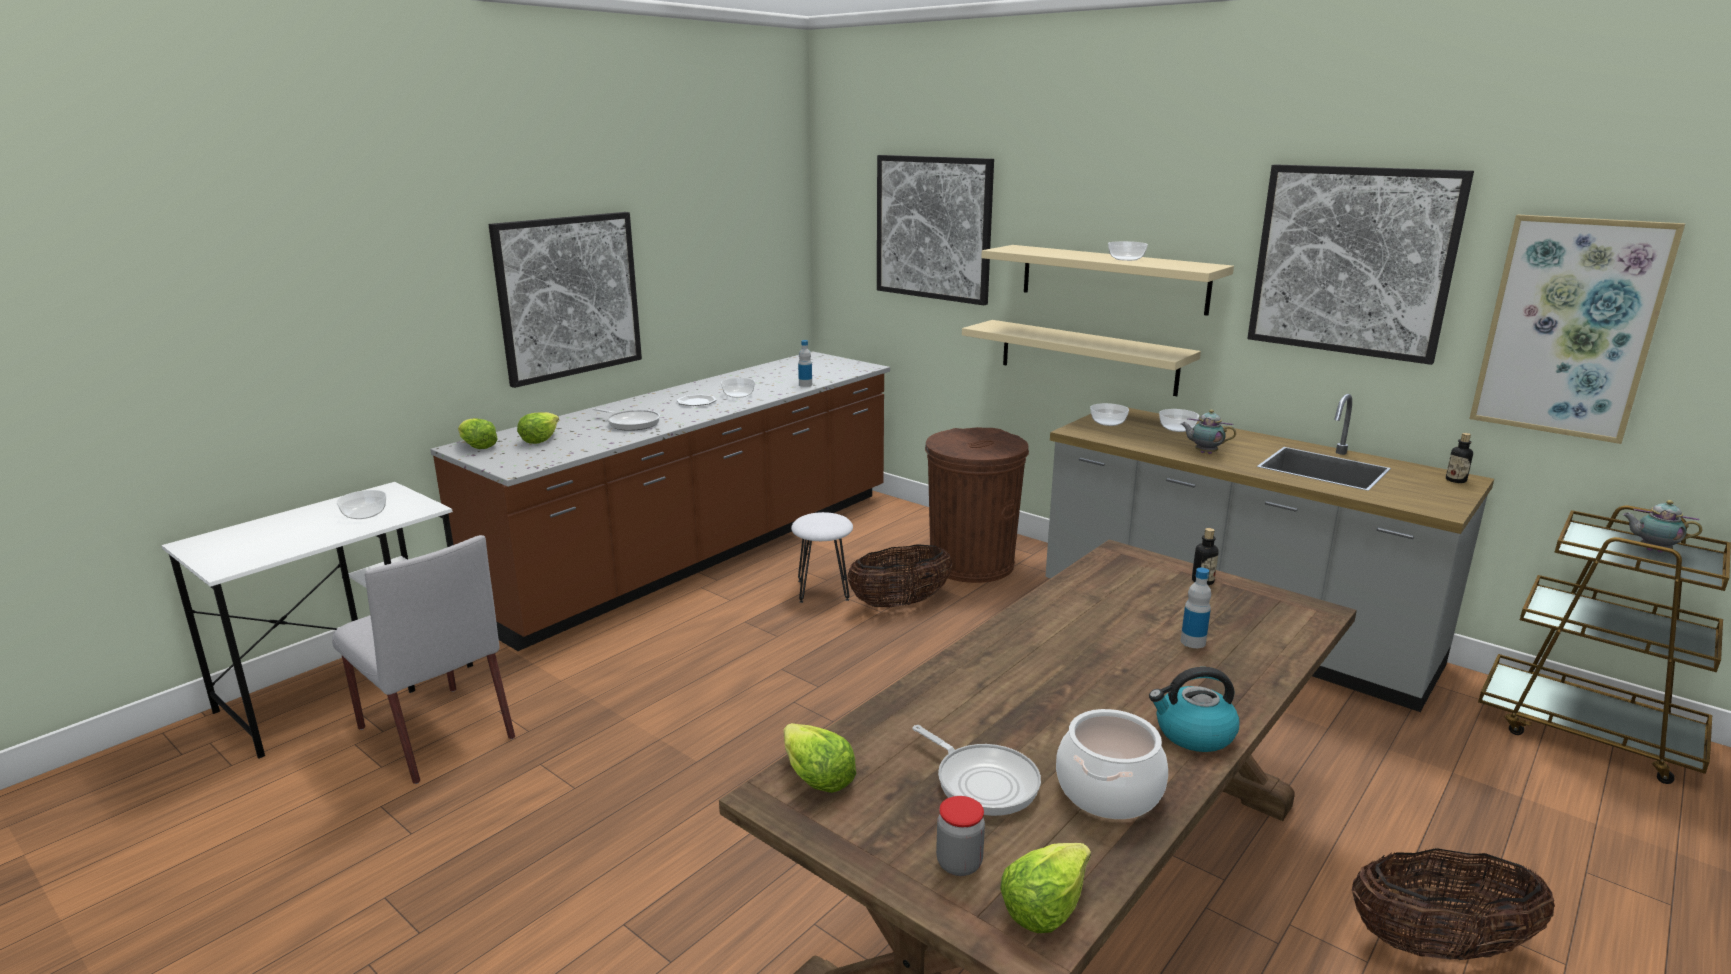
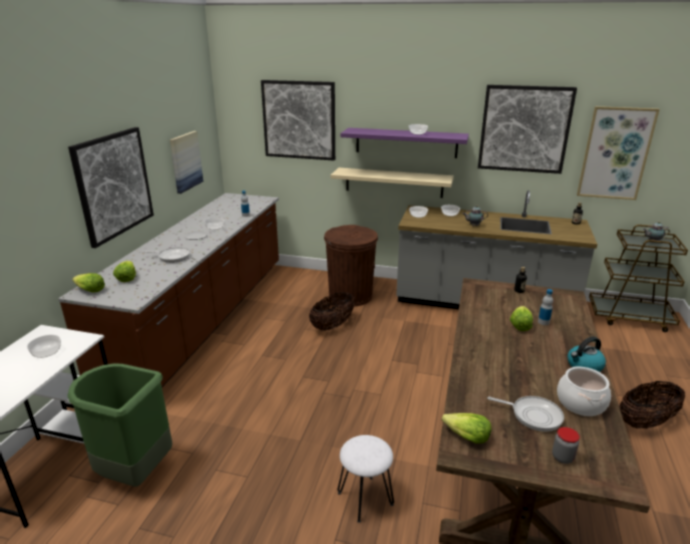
camera: 25 degrees left, 5 degrees up
(434, 732) = (133, 472): grey chair -> green trash can
(729, 283) = (185, 161): none -> picture
(823, 590) = (288, 327): white stool -> white stool (365, 498)
(1044, 905) = (609, 464): lettuce -> lettuce (520, 325)
(1113, 278) = (406, 142): beige shelf -> purple shelf

